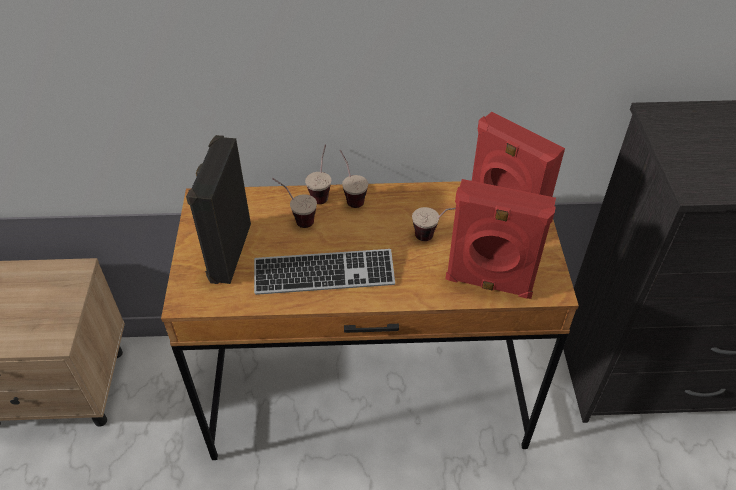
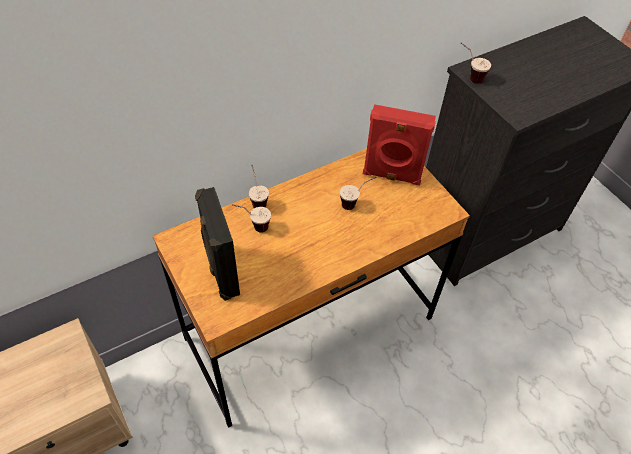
camera: 30 degrees left, 5 degrees up
(324, 274) = (301, 260): keyboard -> none
(351, 195) = (280, 195): cup -> cup (469, 76)
(488, 284) = (409, 223): red speaker -> none

